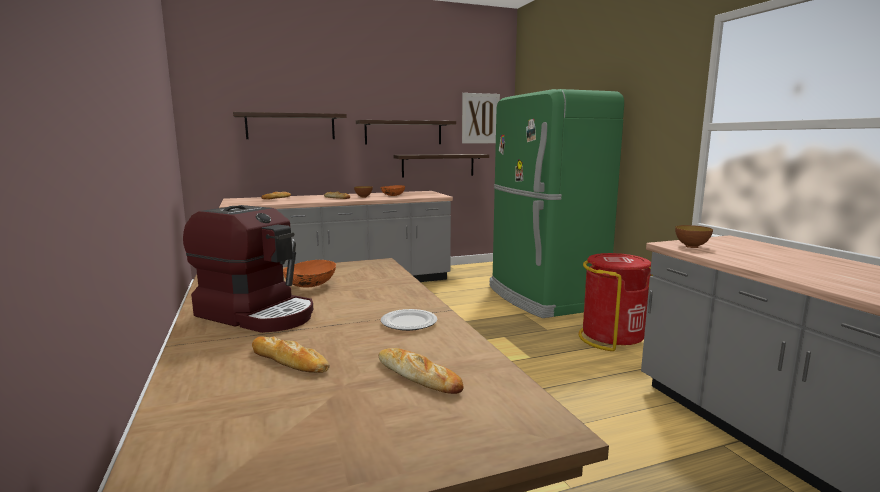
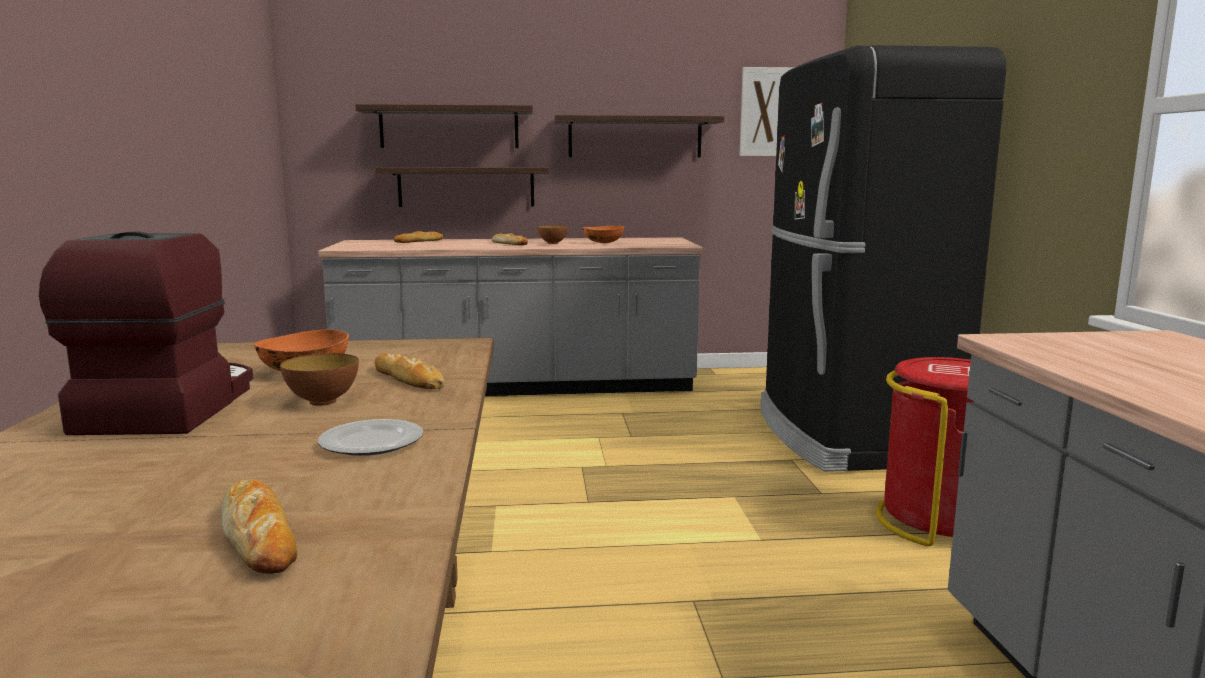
camera: 15 degrees right, 0 degrees up
(258, 314) = (168, 407): coffee machine -> coffee machine turned 135 degrees counterclockwise
(289, 360) = (105, 483): bread -> bread (408, 379)
(438, 165) = (695, 194): shelf -> shelf (466, 187)
(543, 297) = (848, 435): green fridge -> black fridge
(691, 246) = (1047, 346): bowl -> bowl (323, 402)

